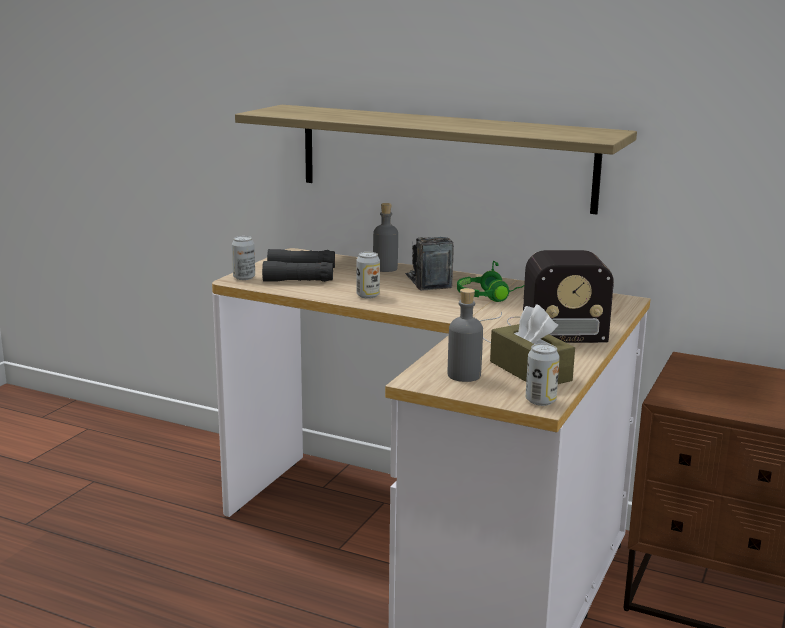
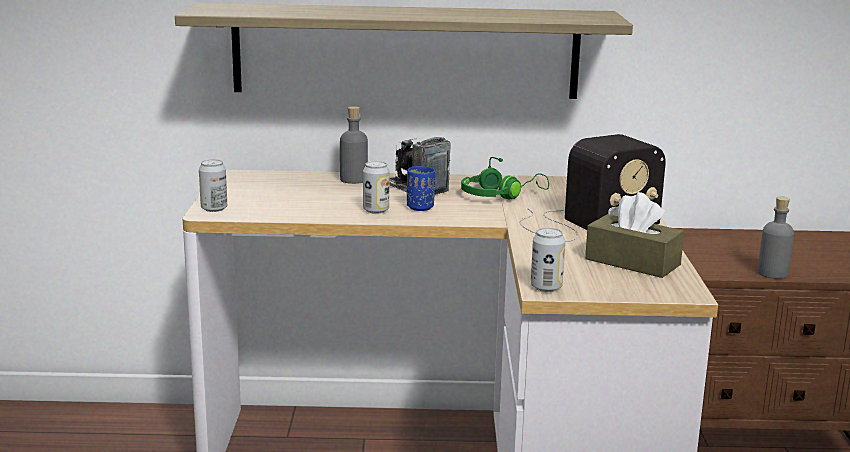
camera: 25 degrees left, 0 degrees up
(300, 275) = (272, 197): black binoculars -> none
(408, 298) = (420, 208): none -> blue cup
(464, 375) = (581, 276): grey bottle -> grey bottle (772, 273)
(540, 401) = (680, 289): can -> can (546, 287)

